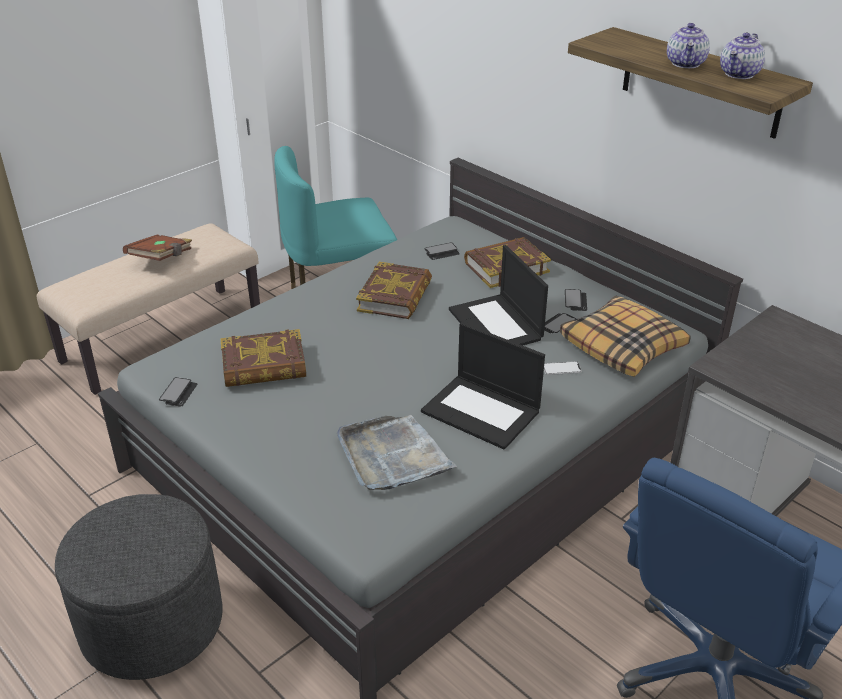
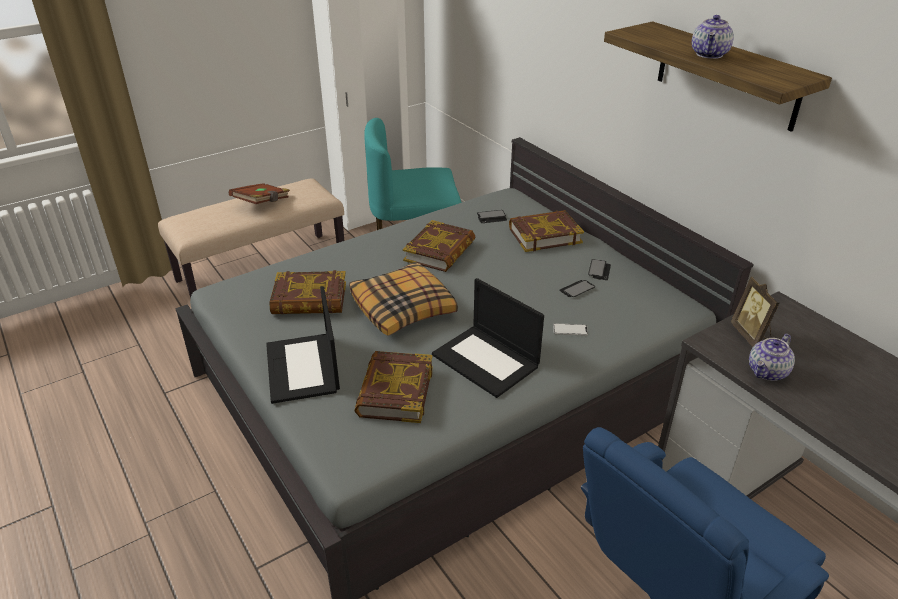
camera: 10 degrees right, 0 degrees up
(152, 623) = (181, 510): grey ottoman -> none
(178, 393) = (232, 315): phone -> none
(392, 456) = (395, 391): grey tray -> book
(496, 325) = (522, 284): laptop -> laptop (303, 368)
(623, 346) = (632, 315): pillow -> pillow (403, 308)
(739, 74) = (759, 66): teapot -> teapot (767, 372)
(756, 354) = (751, 336): none -> picture frame

